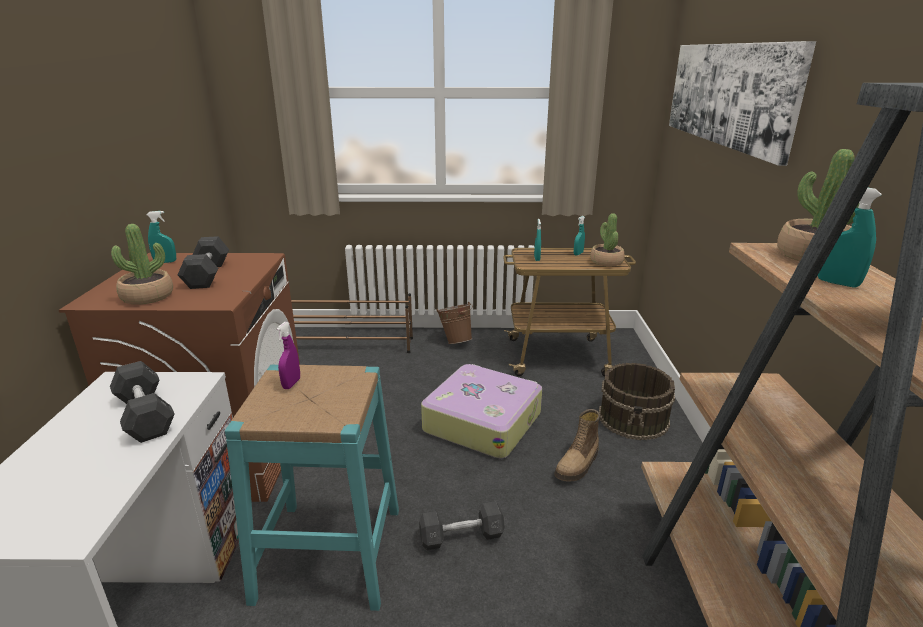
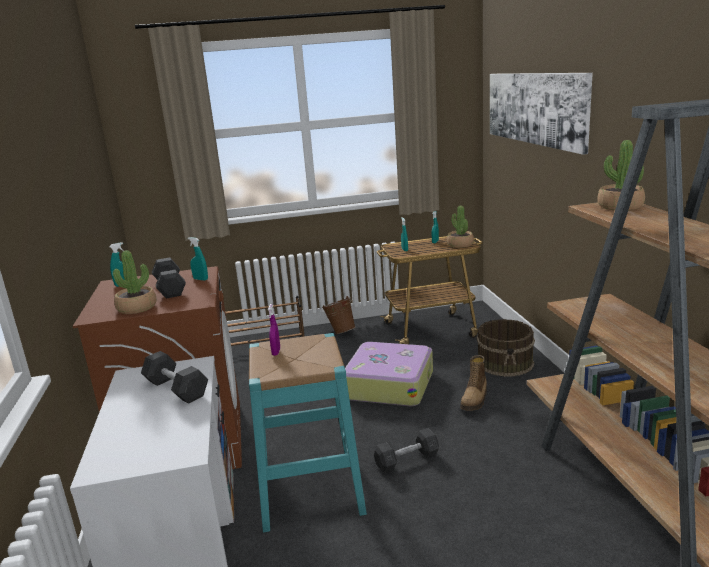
camera: 10 degrees left, 5 degrees down
(837, 283) = (638, 218): turquoise spray bottle -> turquoise spray bottle (200, 279)

